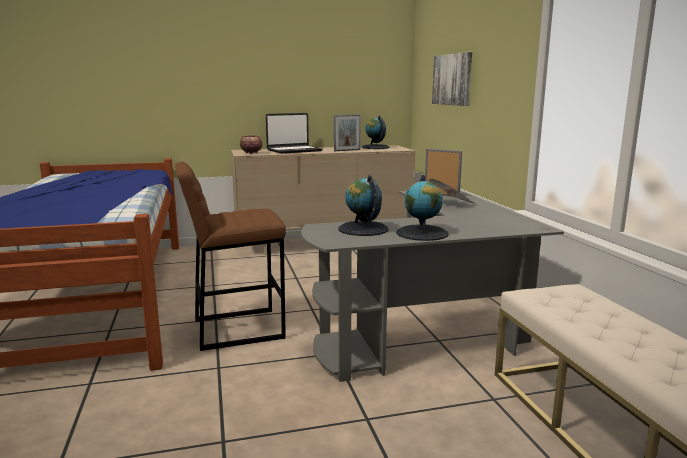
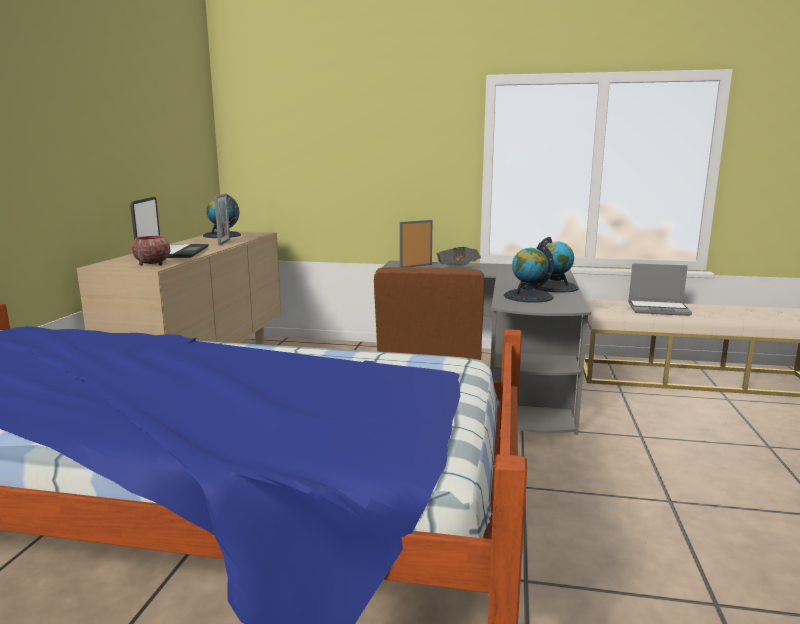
camera: 65 degrees left, 0 degrees up
(452, 79) = (327, 149): picture -> none
(595, 320) = (659, 309): none -> laptop

